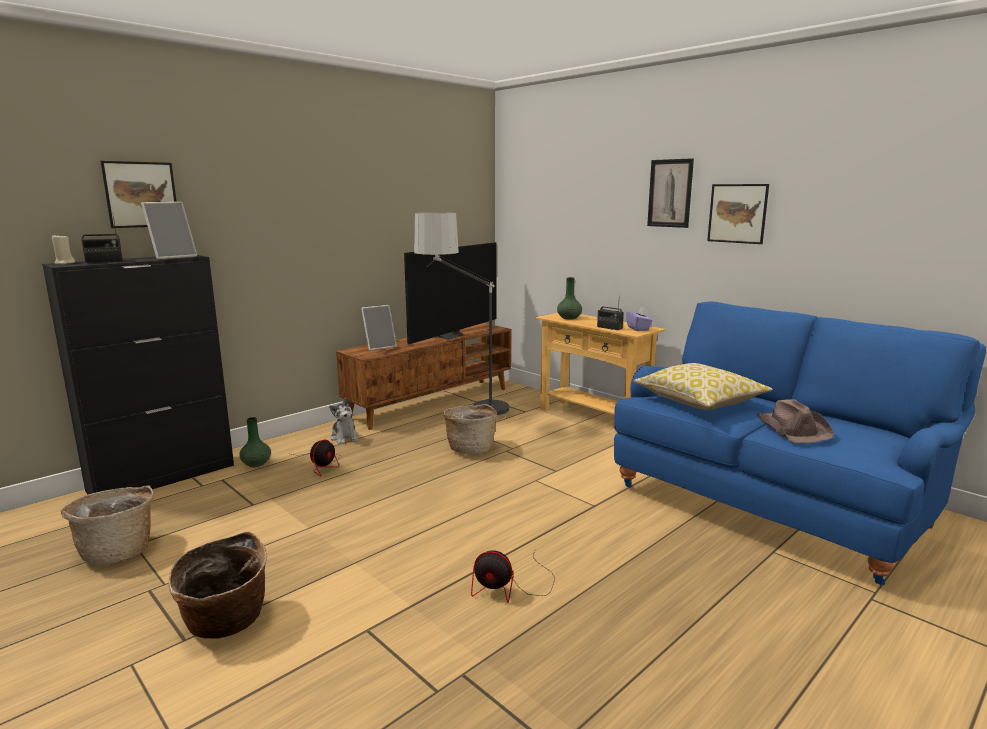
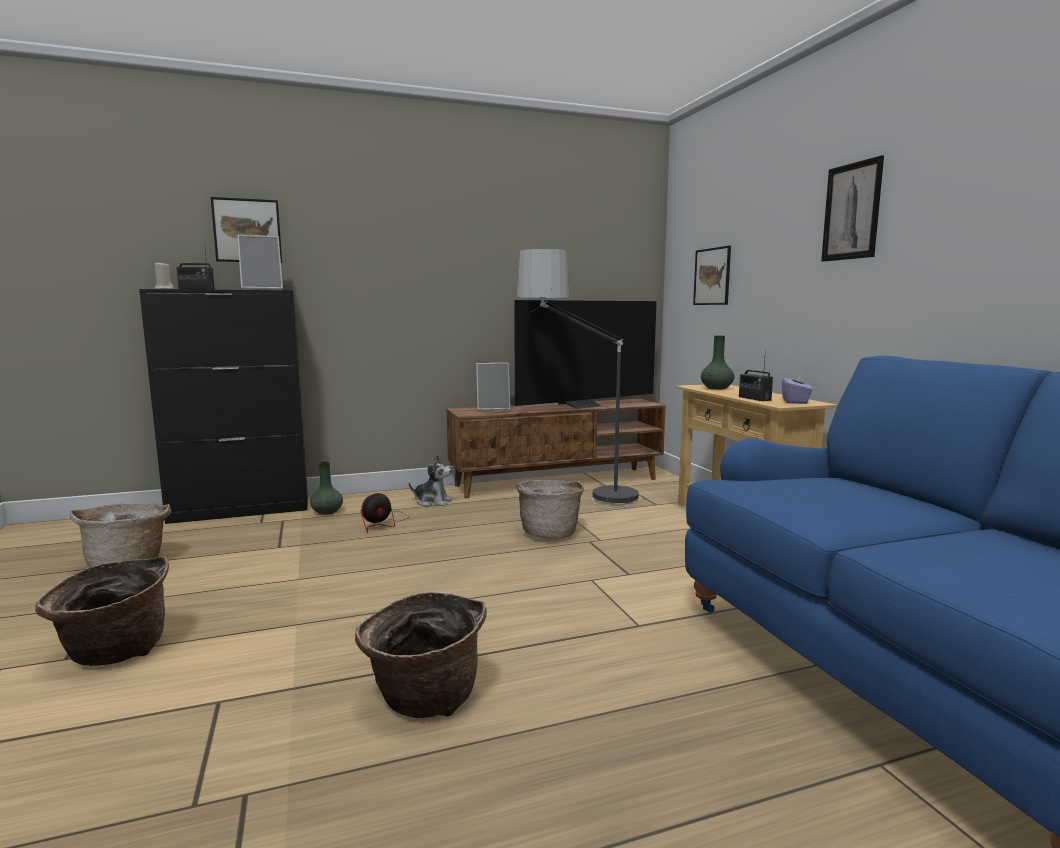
camera: 25 degrees right, 5 degrees down
(345, 438) = (432, 502): plush toy -> plush toy turned 75 degrees counterclockwise
(510, 587) = (423, 699): fan -> basket
(699, 401) = (809, 494): pillow -> none
(737, 213) = (944, 225): picture -> picture (712, 276)
(793, 429) = (939, 550): brown hat -> none

